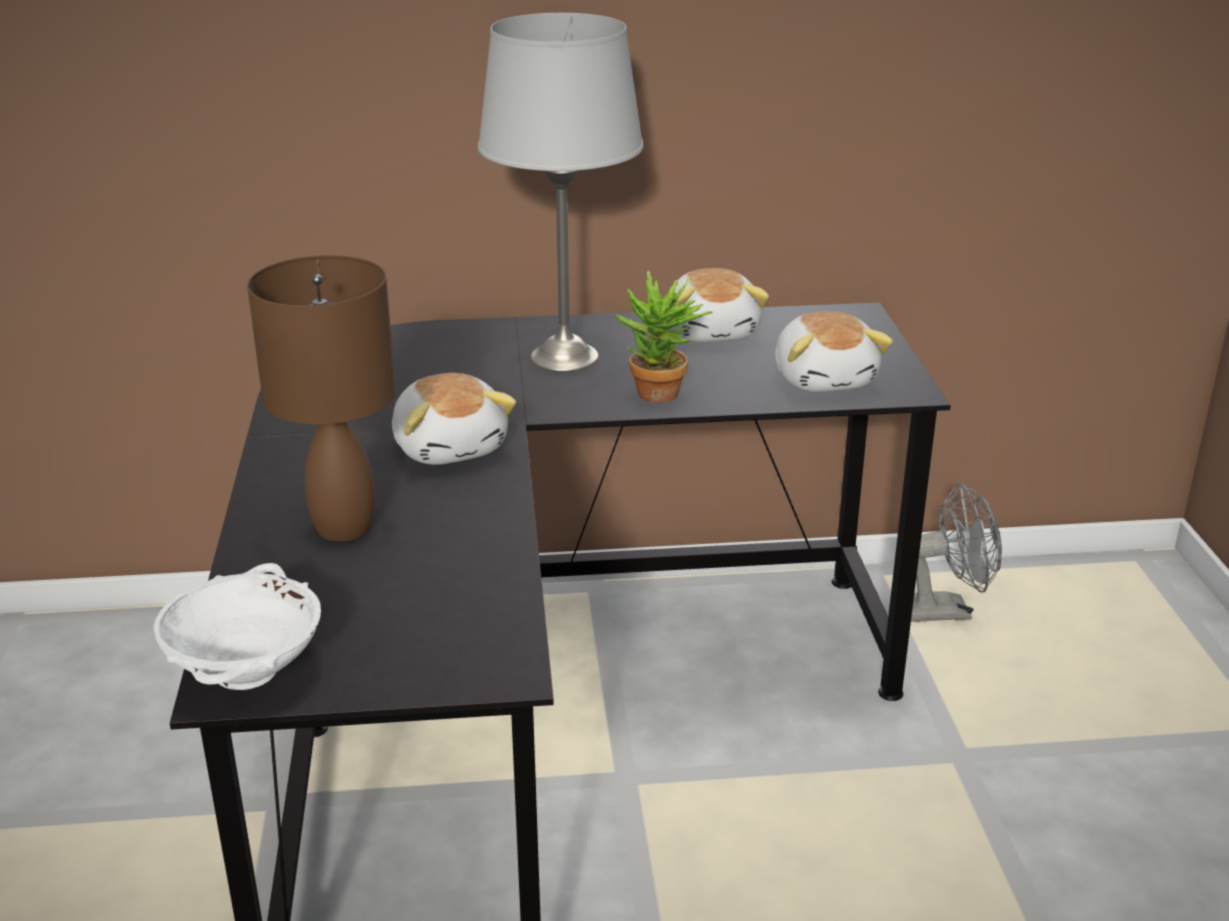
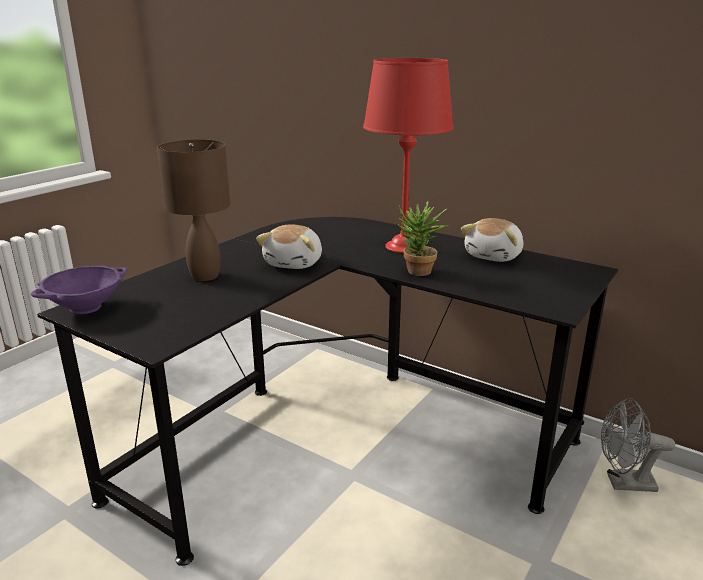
camera: 40 degrees right, 5 degrees down
(246, 670) = (86, 307): white bowl -> purple bowl
(565, 357) = (404, 246): grey table lamp -> red table lamp
(825, 379) = (519, 291): plush toy -> none
(946, 610) = (623, 483): grey fan -> grey fan turned 150 degrees clockwise

